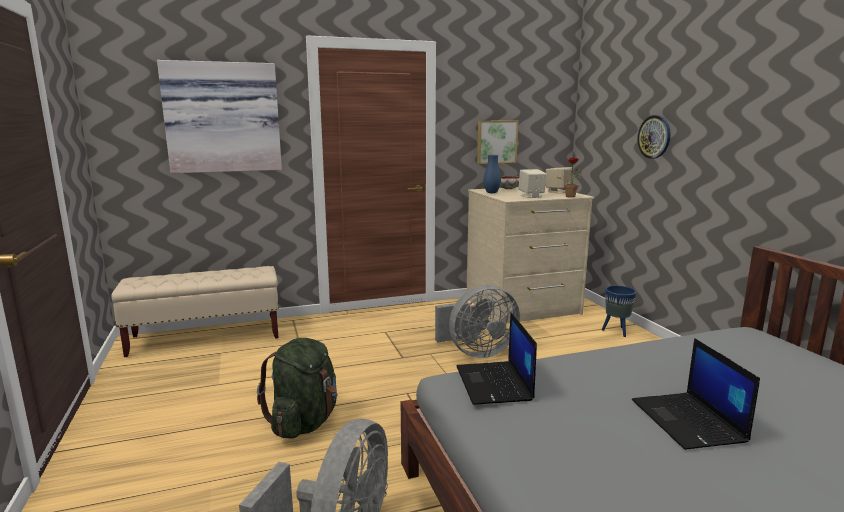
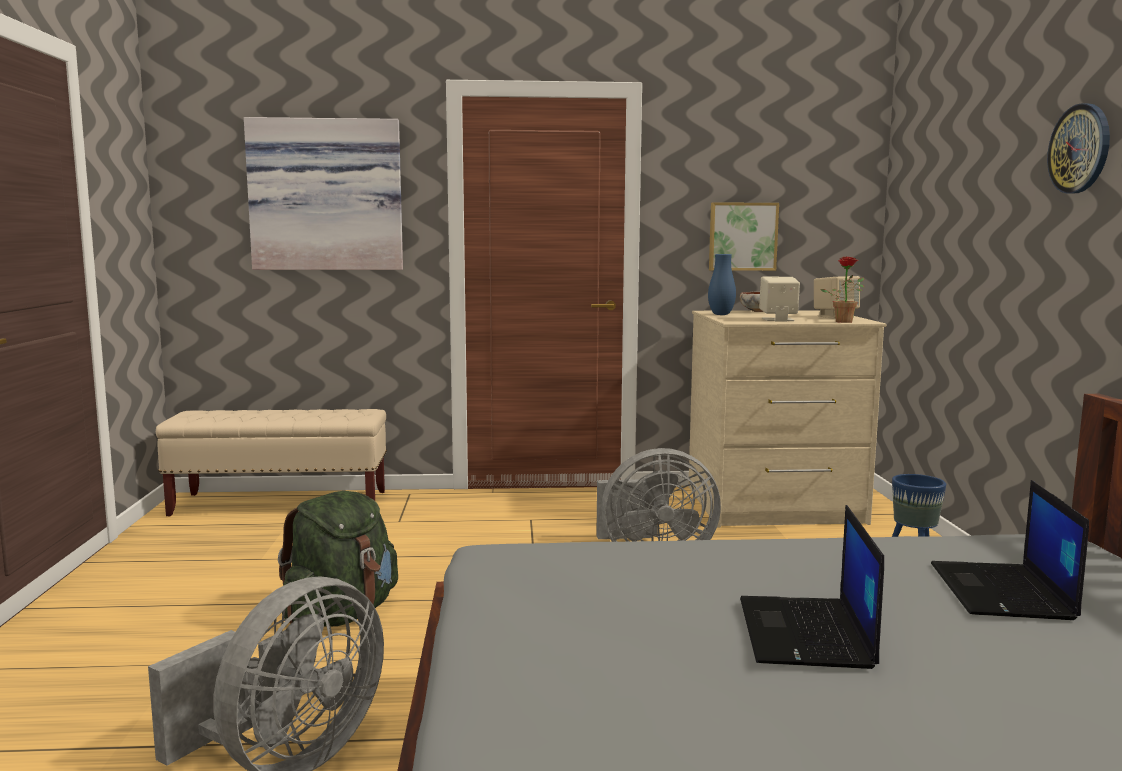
camera: 15 degrees right, 5 degrees down
(494, 384) = (549, 559): laptop -> laptop (1003, 592)
(654, 137) = (982, 221): wall clock -> wall clock (1080, 149)

